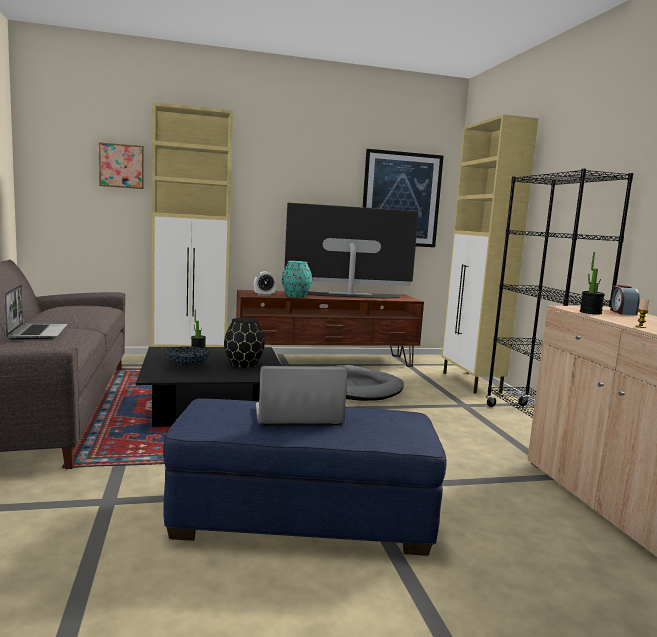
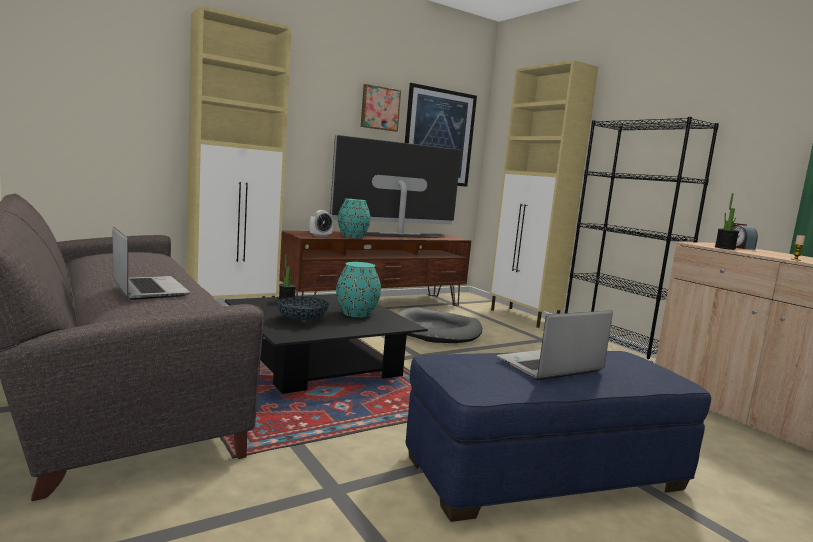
camera: 20 degrees left, 0 degrees up
(121, 166) = (146, 80): picture -> picture (379, 108)
(244, 364) = (357, 314): black vase -> turquoise vase

